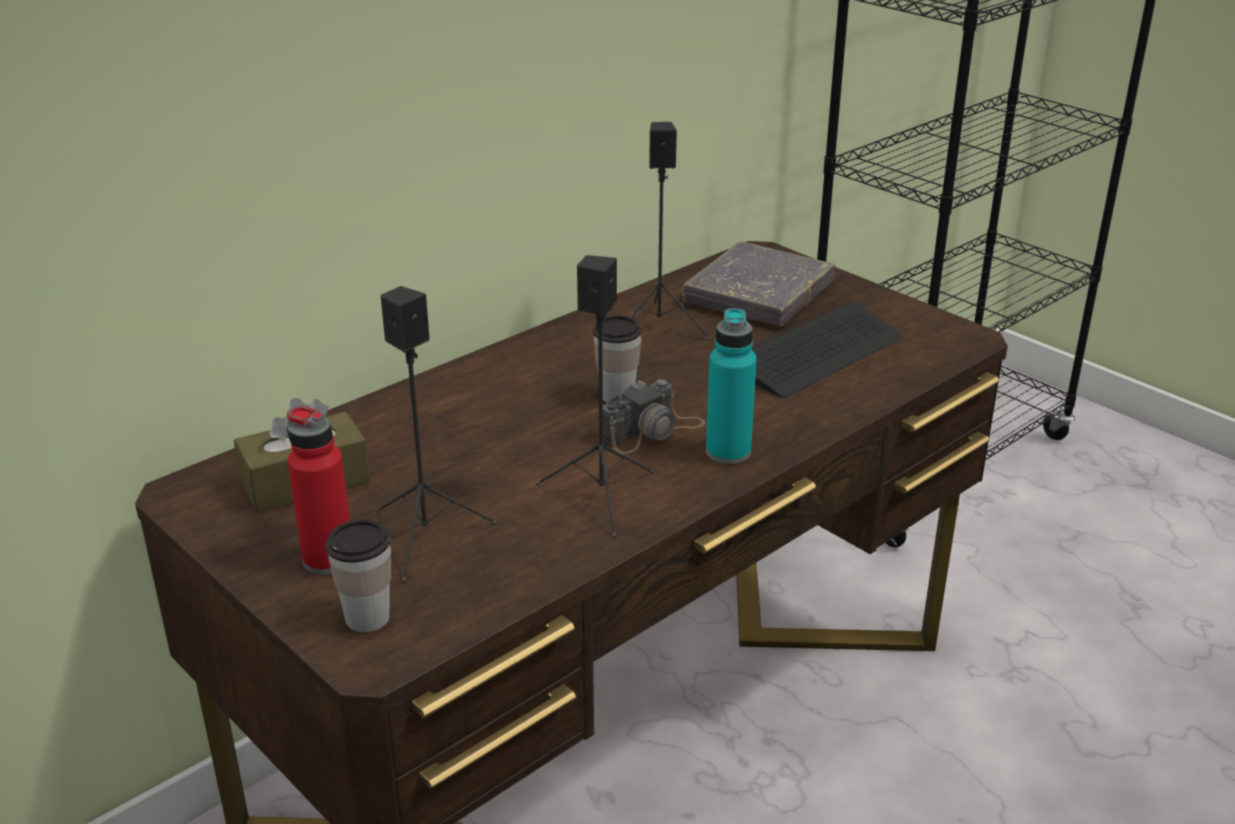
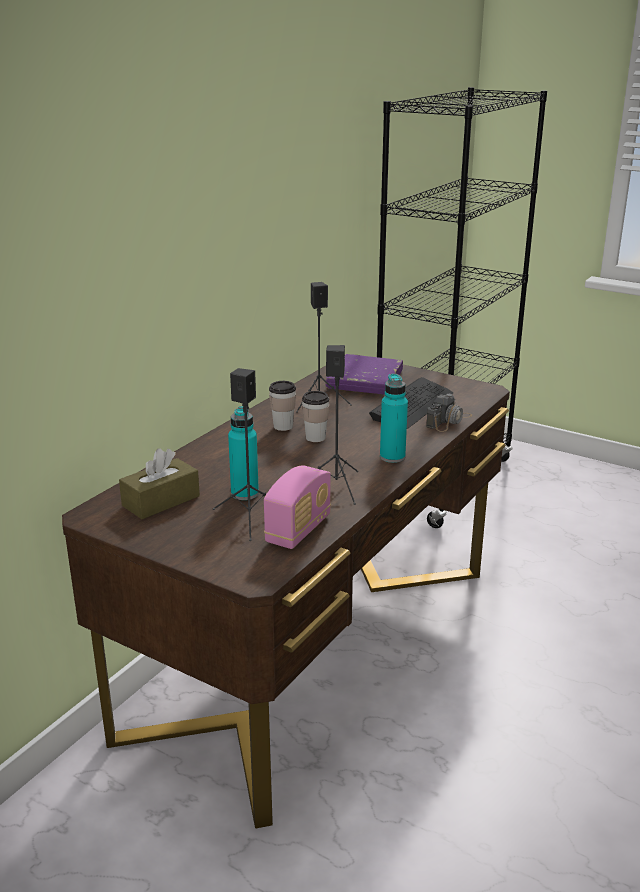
camera: 15 degrees left, 5 degrees down
(328, 559) = (200, 536): red bottle -> none
(367, 618) = (240, 560): cup -> cup (283, 426)
(444, 488) = (244, 493): none -> turquoise bottle
(493, 574) = (298, 530): none -> radio
(653, 431) = (345, 452): camera -> camera (449, 421)
(758, 293) = (364, 380): grey book -> purple book

